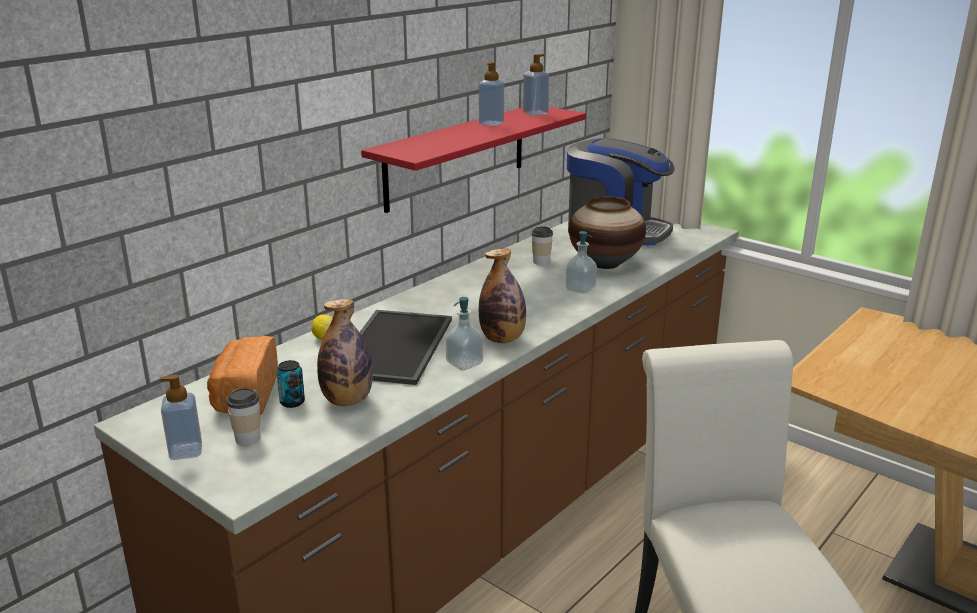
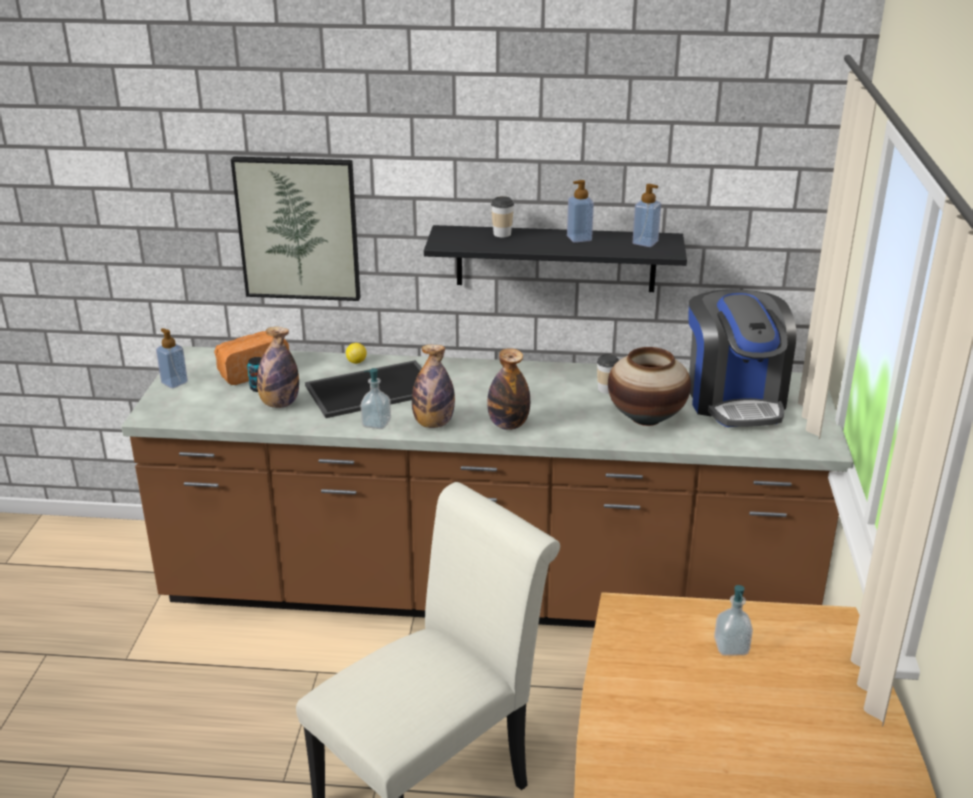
camera: 55 degrees right, 5 degrees up
(228, 196) = (298, 228): none -> picture
(247, 438) = (204, 393): cup -> cup (502, 234)
(456, 156) = (555, 258): red shelf -> black shelf
(548, 311) = (508, 425): none -> bottle
(580, 289) = (573, 424): soap dispenser -> soap dispenser (731, 647)

